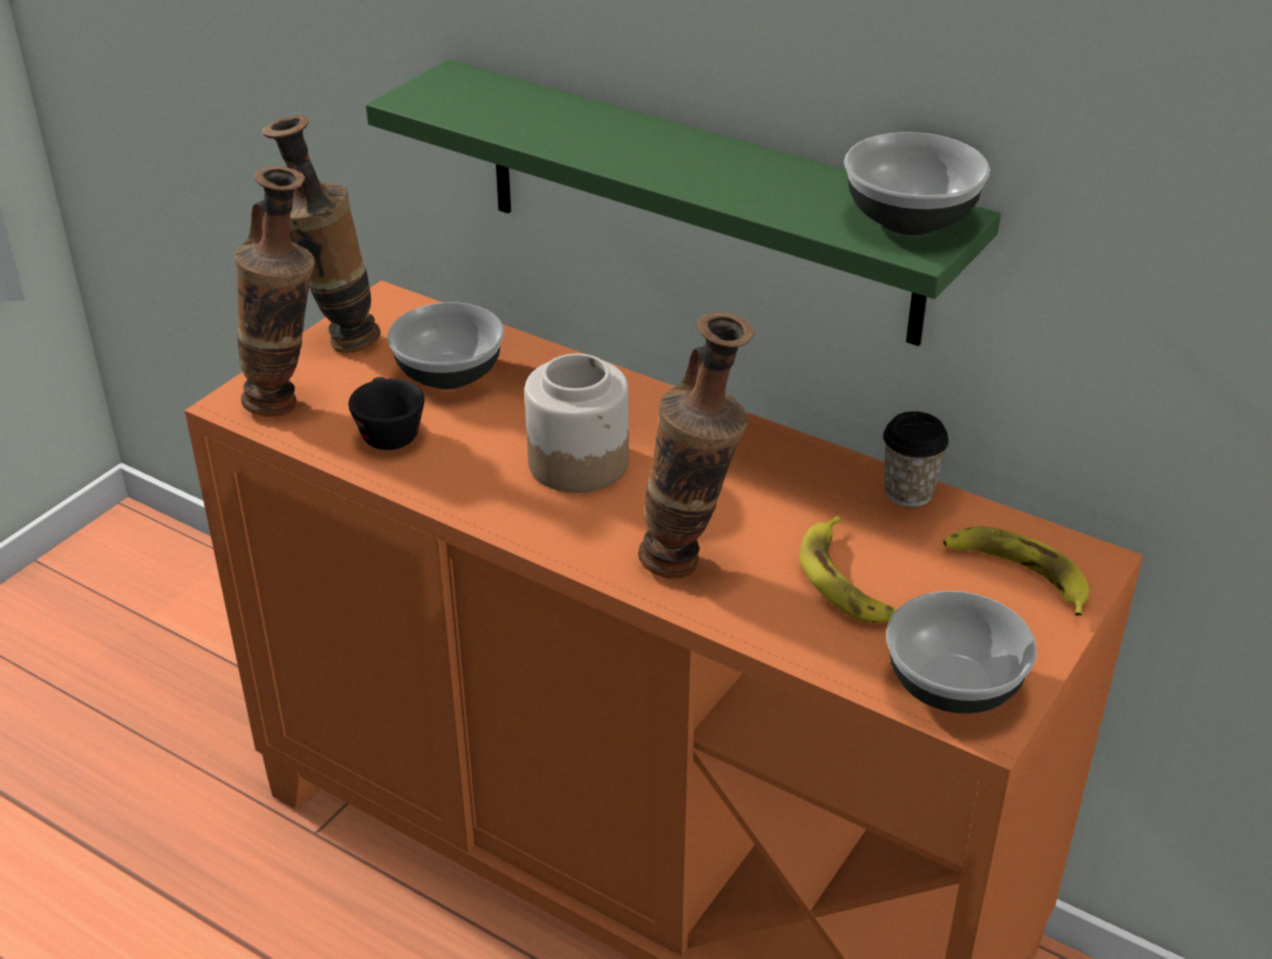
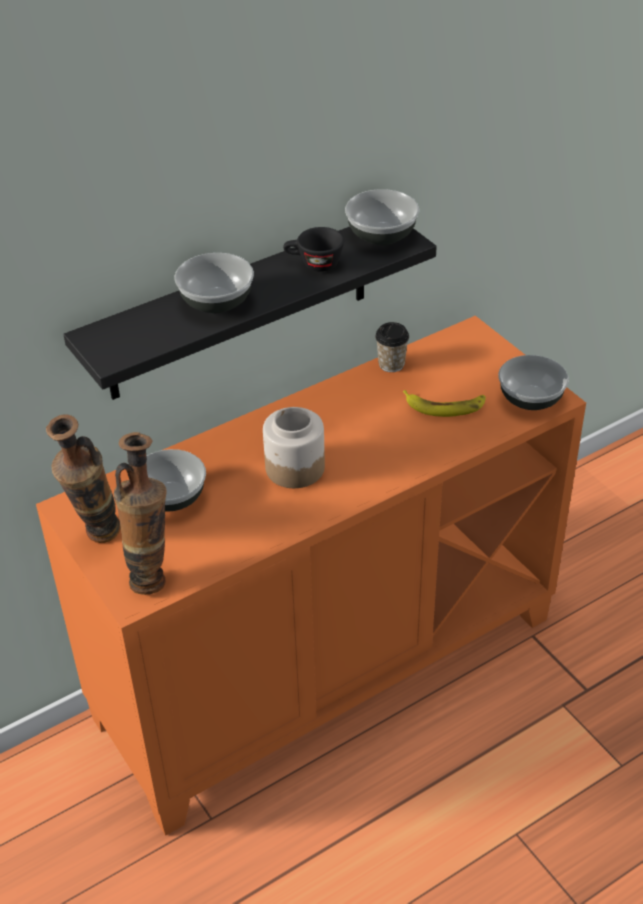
camera: 65 degrees left, 5 degrees up
(387, 432) = (213, 537): black cup -> black cup (314, 264)
(598, 135) = (217, 302): none -> bowl
(690, 565) = (404, 453): vase -> none
(699, 202) = (239, 307): green shelf -> black shelf
(1017, 574) = (468, 354): banana -> none

